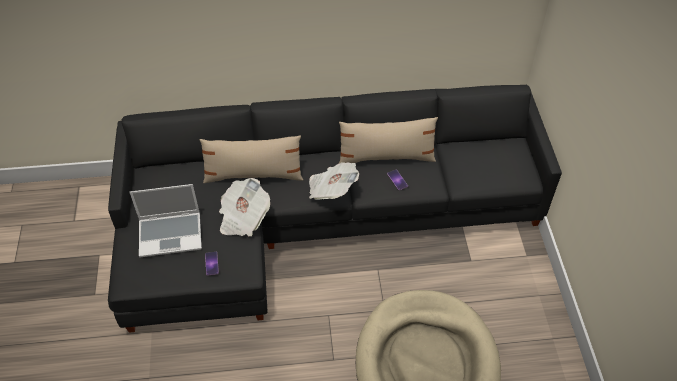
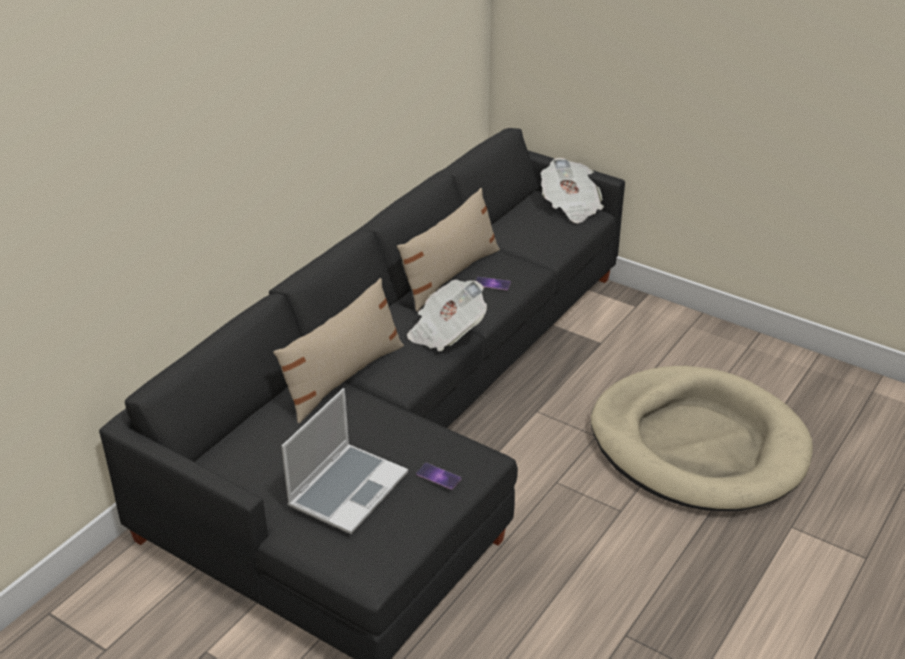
camera: 50 degrees left, 15 degrees down
(243, 217) = (399, 416): newspaper -> newspaper (571, 206)

